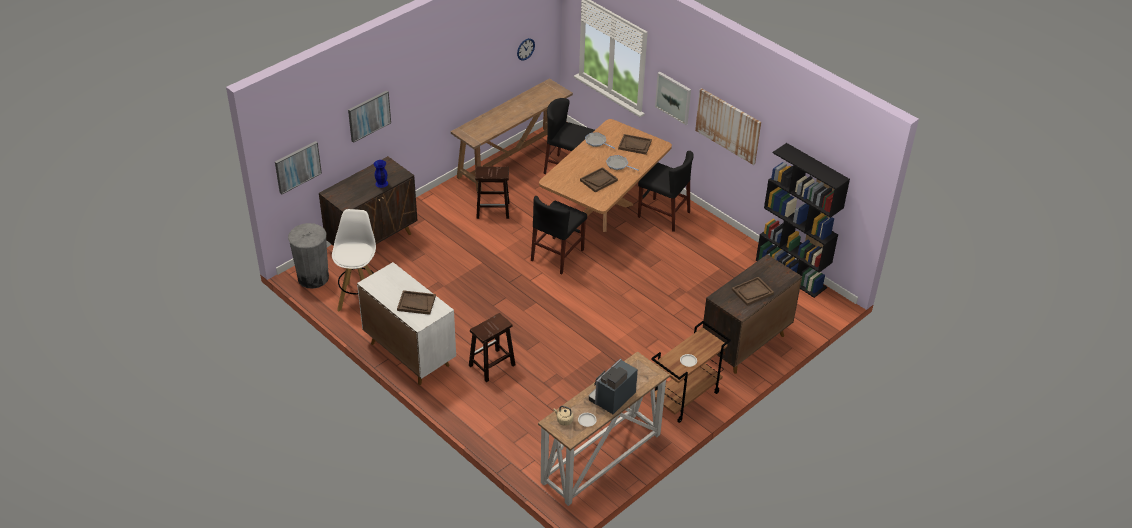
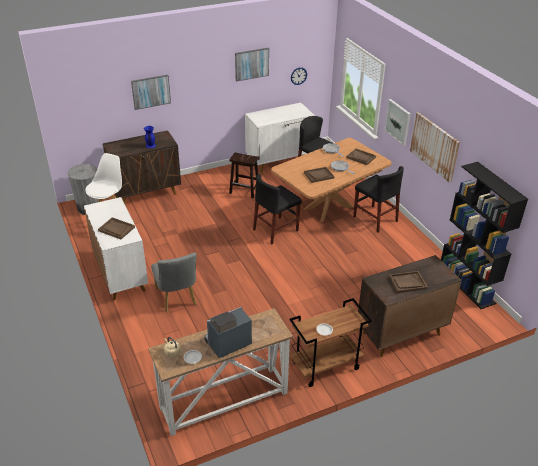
camera: 20 degrees right, 5 degrees down
(297, 167) = (83, 116): picture -> picture (251, 64)
(491, 366) = (177, 299): brown stool -> grey chair
(513, 158) = (279, 161): brown console table -> white cabinet

